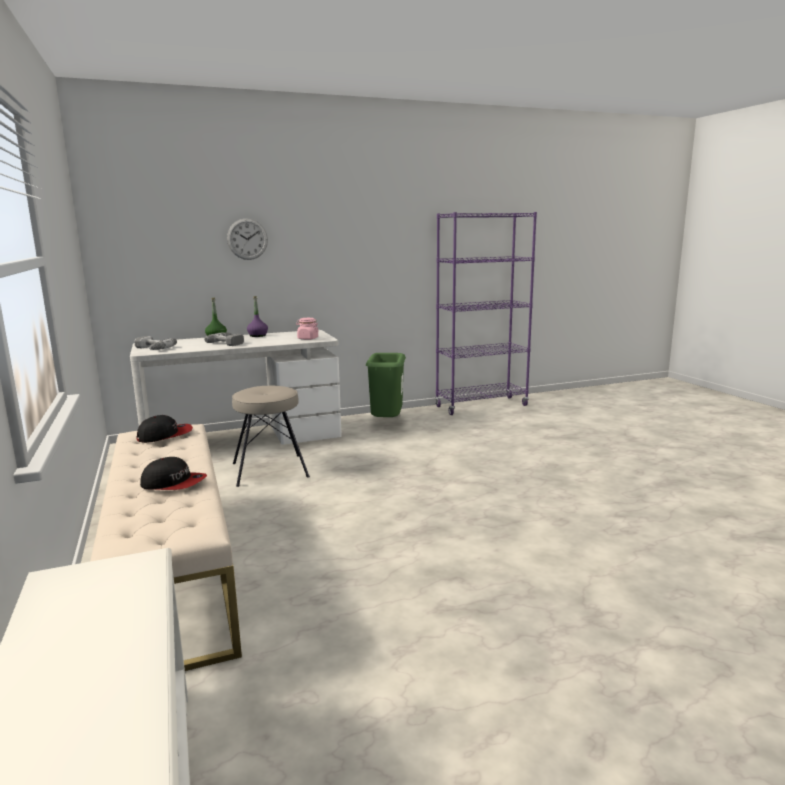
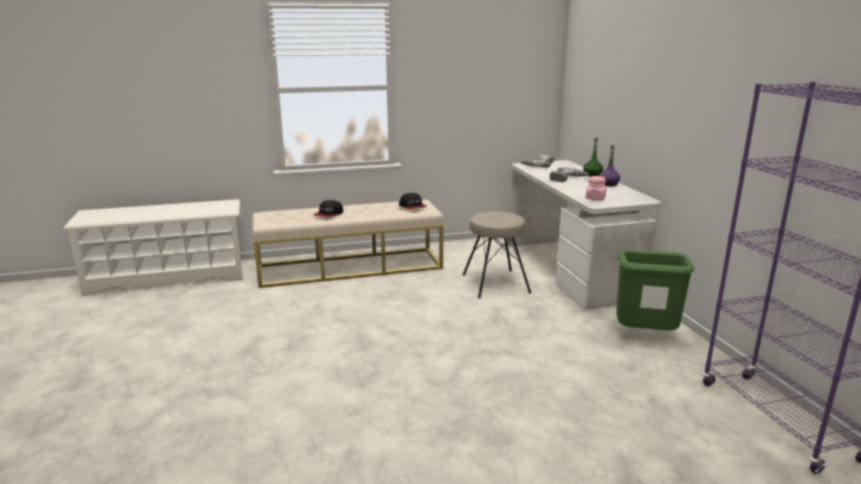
camera: 95 degrees right, 5 degrees up
(247, 239) = (635, 87): wall clock -> none

